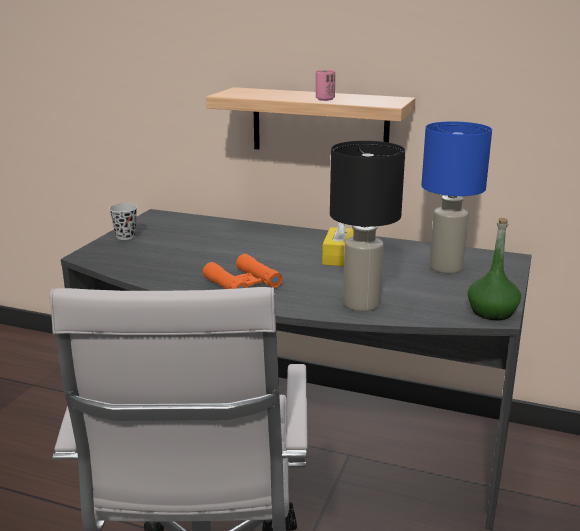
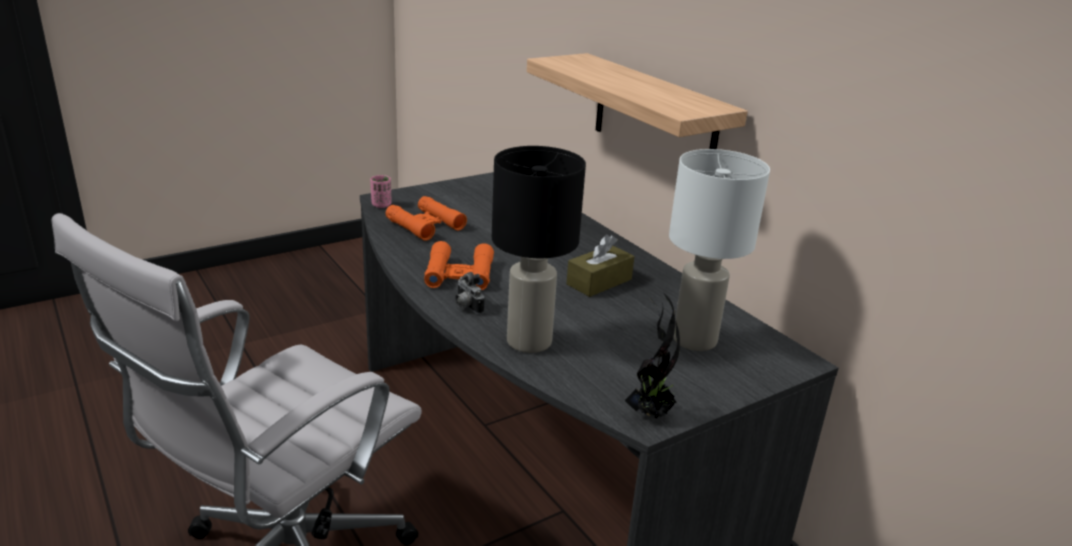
camera: 35 degrees right, 5 degrees up
(125, 236) = (442, 191): black cup -> none
(157, 262) = (425, 225): none -> orange binoculars
(285, 300) = (466, 307): none -> camera
(325, 99) = (630, 89): pink cup -> pink cup (381, 205)
(339, 256) = (599, 282): yellow tissue box -> brown tissue box
(446, 267) = (695, 340): blue table lamp -> white table lamp
(492, 312) = (651, 413): green bottle -> potted plant

